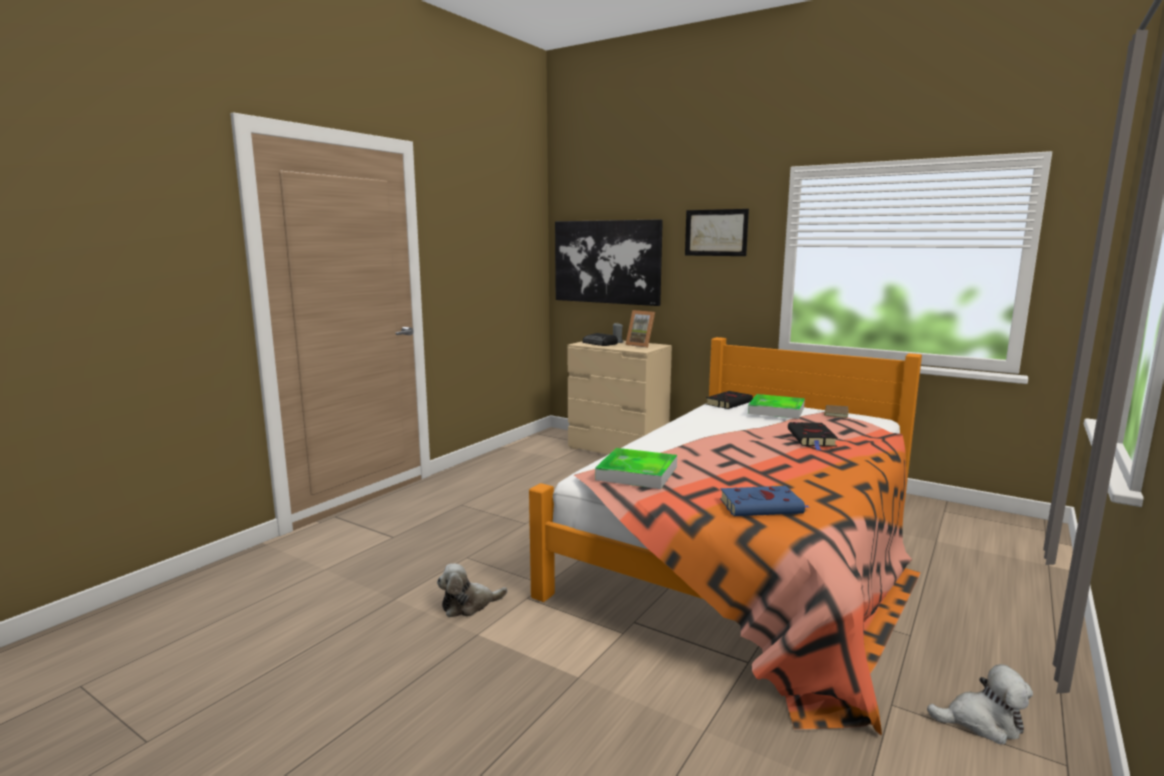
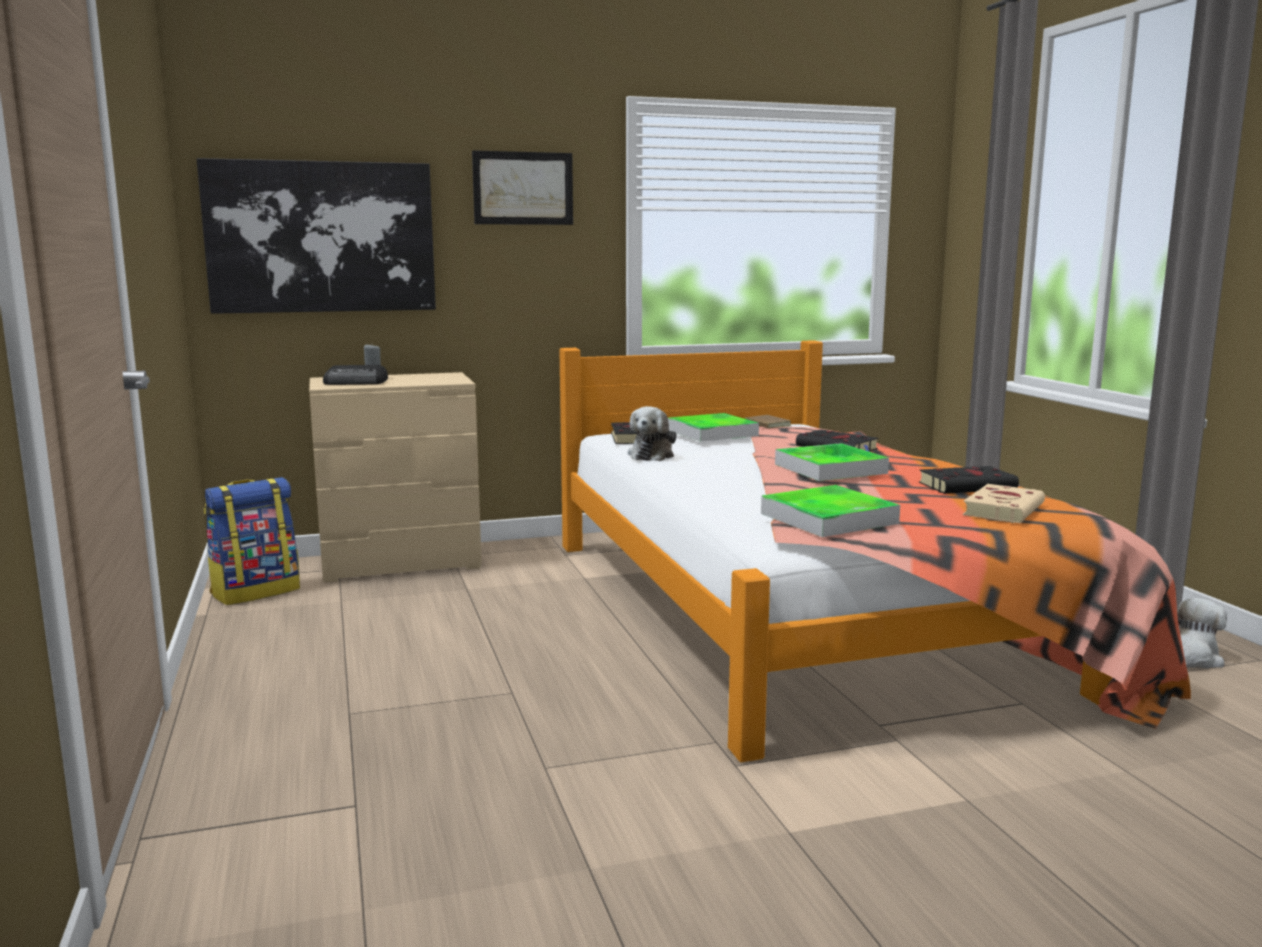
camera: 50 degrees left, 0 degrees up
(469, 605) = (698, 812): plush toy -> plush toy (652, 455)
(539, 443) = (256, 591): none -> backpack
(641, 345) = (426, 377): picture frame -> none
(748, 448) = (830, 469): none -> tray
(763, 506) = (1003, 509): blue book -> beige book
(805, 487) = (969, 486): none -> black book

